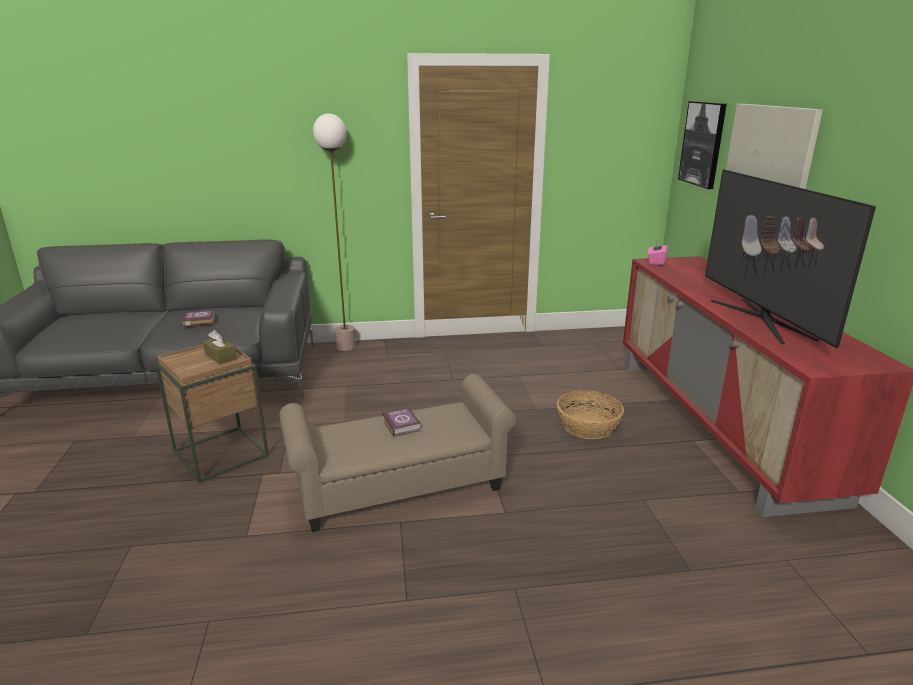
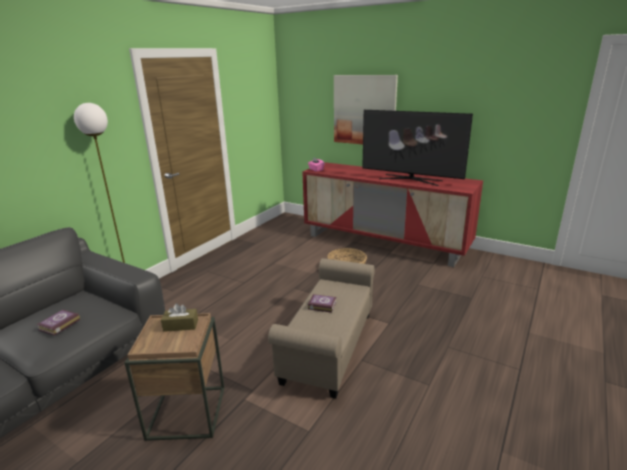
camera: 50 degrees left, 0 degrees up
(703, 144) = (305, 99): picture -> none

